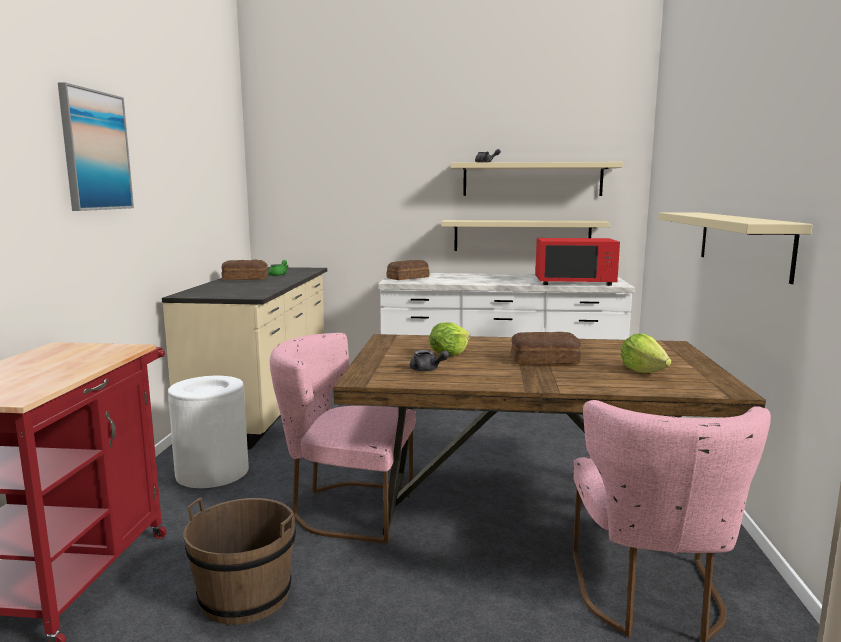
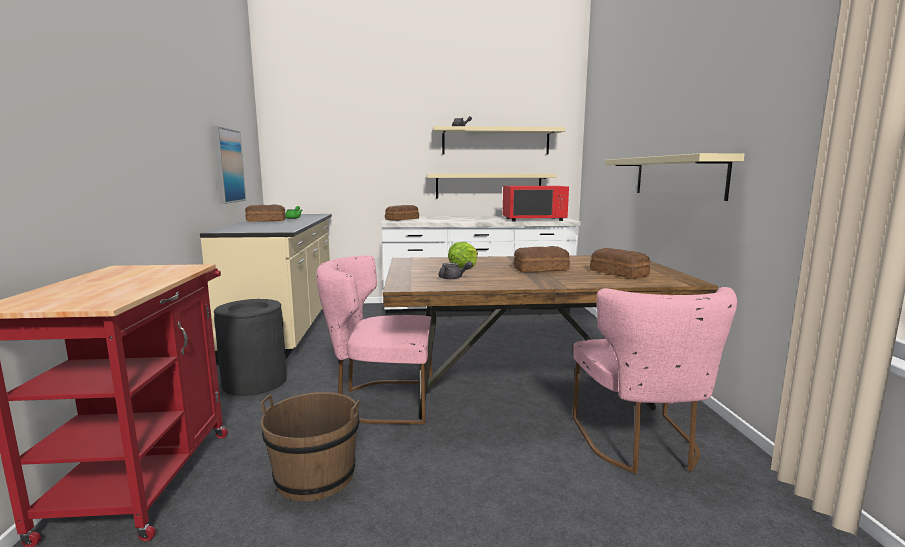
camera: 10 degrees left, 0 degrees up
(95, 151) = (141, 95): picture -> picture (228, 166)
(212, 472) = (254, 382): white trash can -> black trash can
(643, 371) = (618, 272): lettuce -> bread

